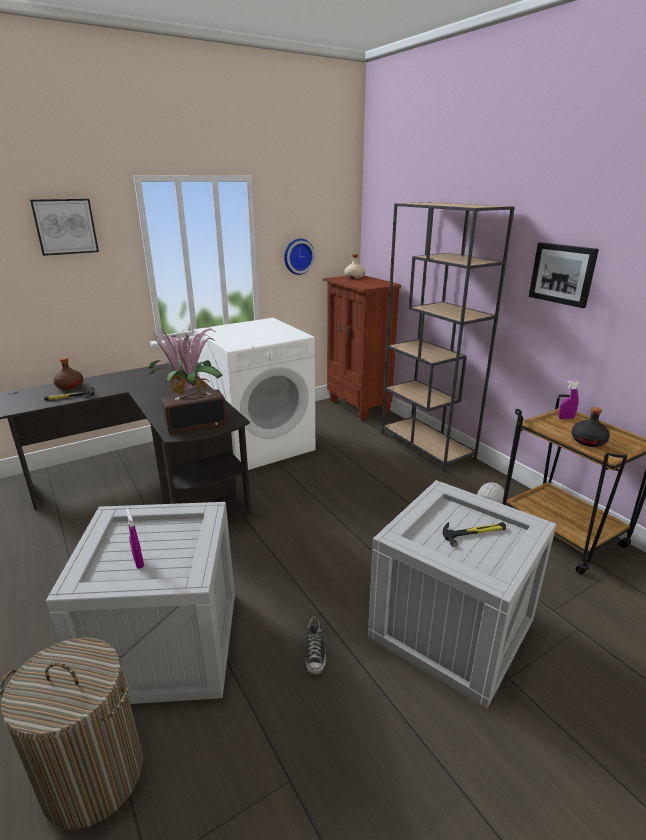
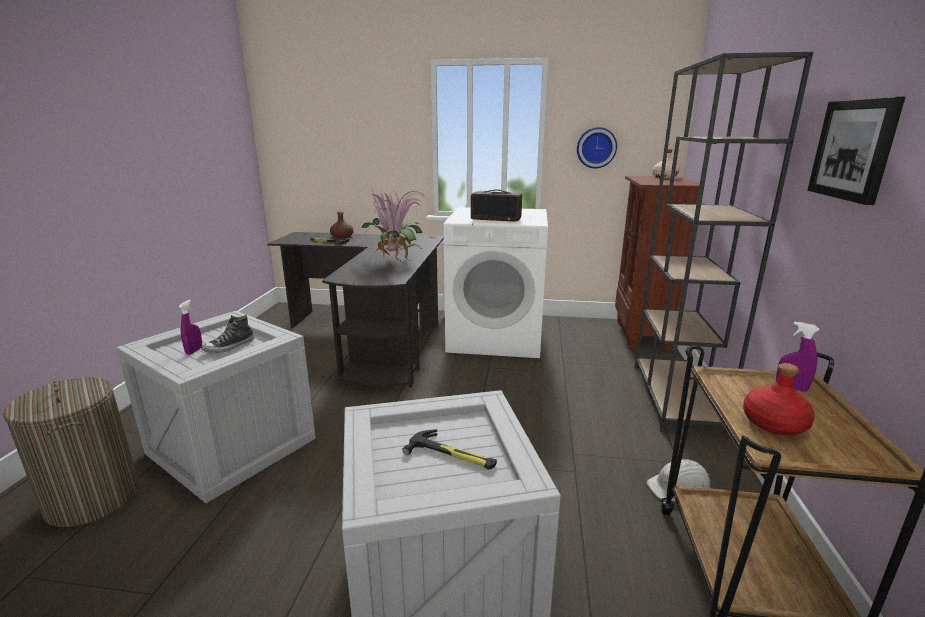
camera: 40 degrees right, 5 degrees down
(65, 226) = (370, 104): picture -> none
(196, 424) = (364, 275): radio -> radio (496, 218)
(315, 655) = (300, 518): shoe -> shoe (229, 347)
(588, 441) = (774, 423): black bottle -> red bottle

